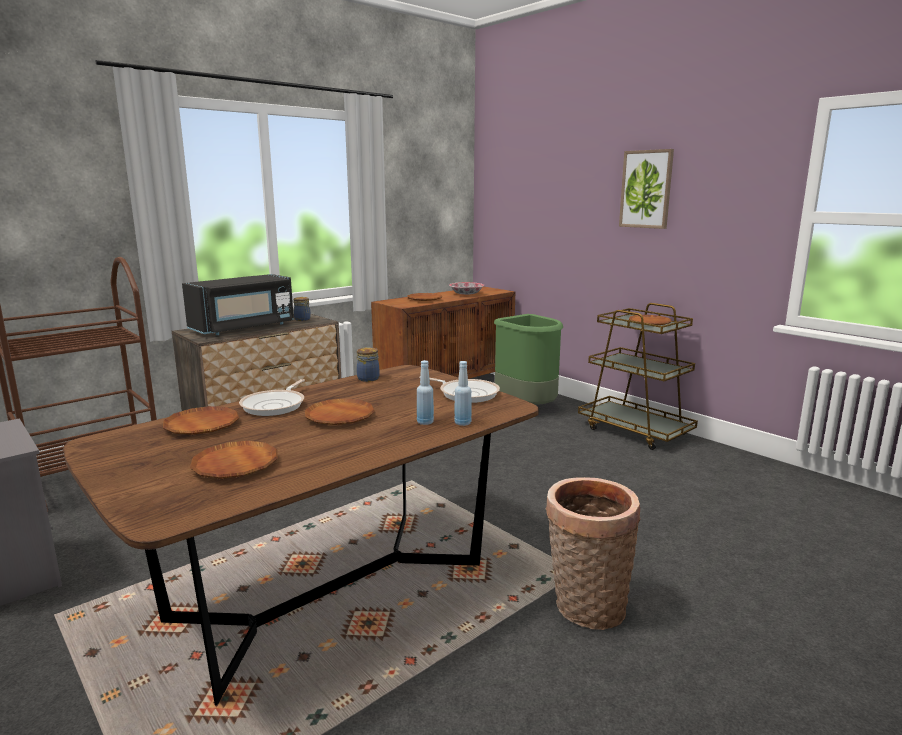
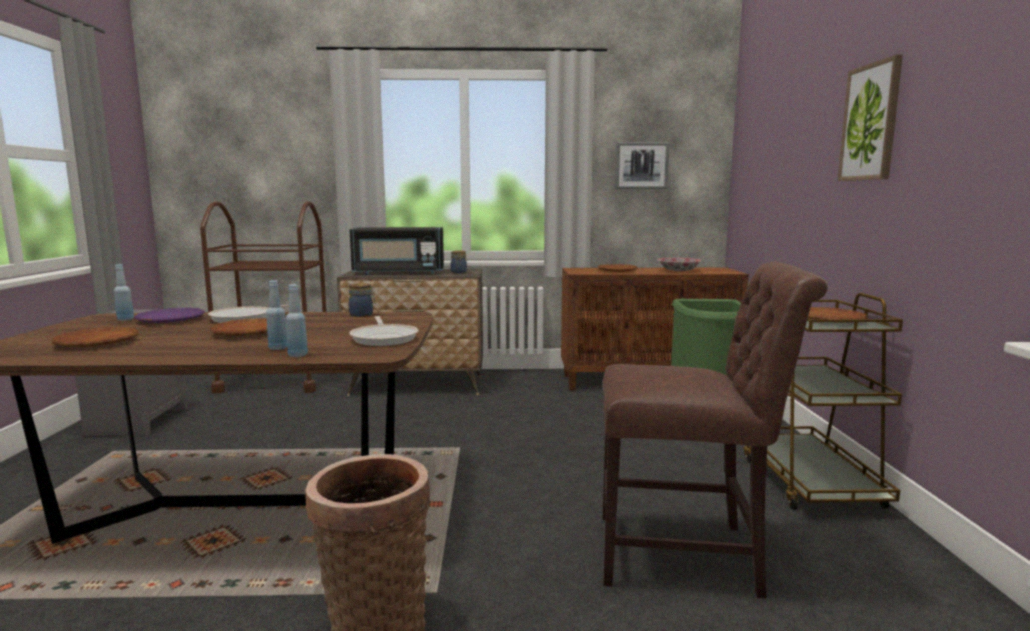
camera: 40 degrees right, 5 degrees down
(144, 438) = (125, 319): none -> blue bottle
(202, 426) = (171, 320): brown plate -> purple plate
(416, 203) = (641, 165): none -> picture
(650, 493) = (687, 555): none -> brown chair

